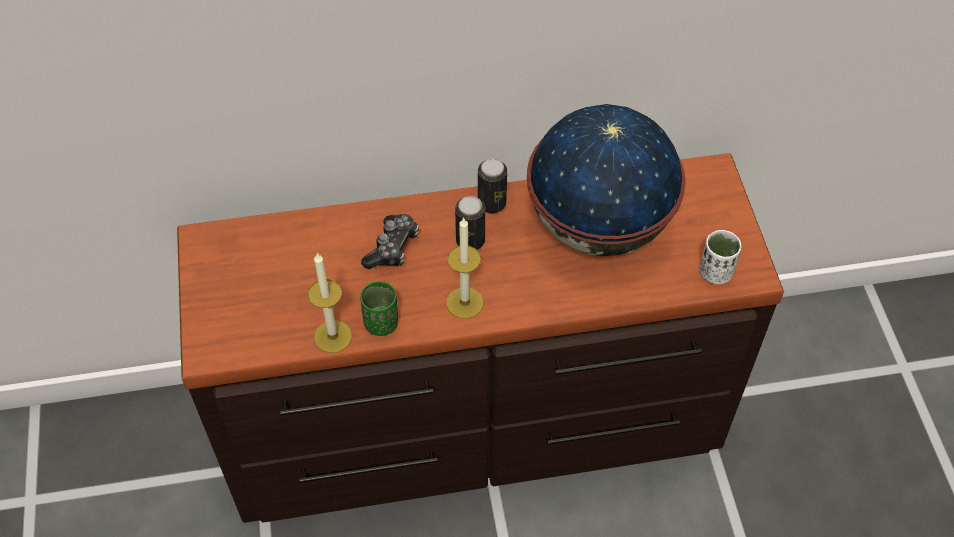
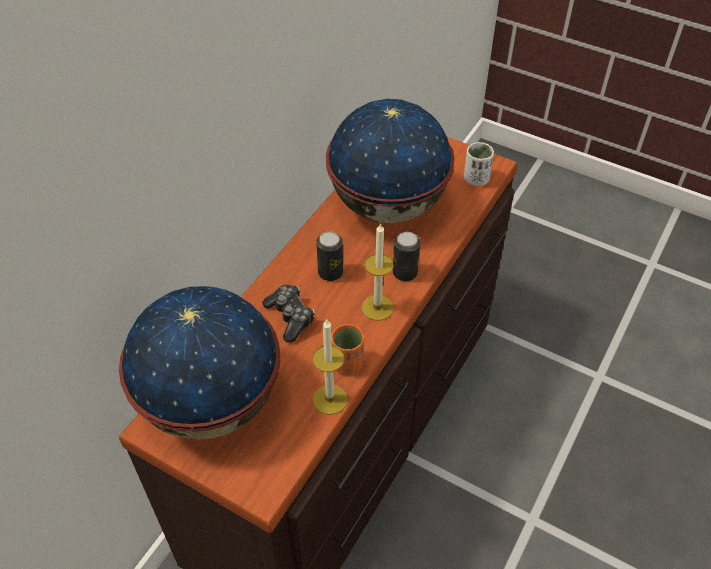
camera: 50 degrees left, 5 degrees down
(258, 259) = (212, 402): none -> globe
(381, 323) = (347, 364): green cup -> orange cup
(492, 203) = (312, 243): can -> can (405, 273)

